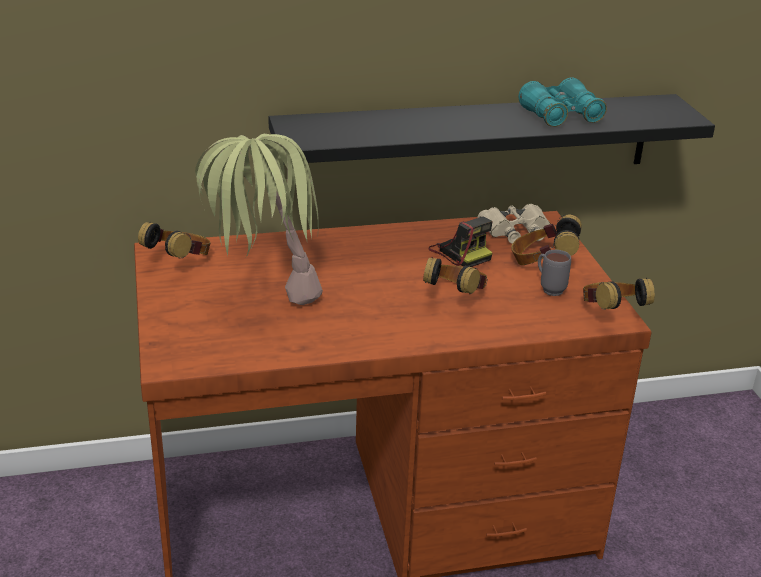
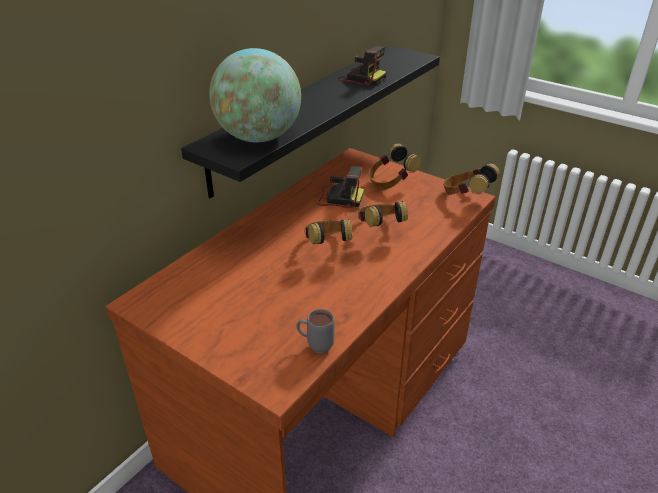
camera: 40 degrees left, 5 degrees up
(180, 262) = (168, 302): headphones -> headphones (327, 246)
(261, 300) = (269, 297): potted plant -> none
(346, 132) = (258, 137): none -> globe
(515, 230) = (347, 169): beige binoculars -> none
(549, 288) = (416, 197): grey mug -> grey mug (315, 346)
(560, 116) = (361, 78): turquoise binoculars -> camera

